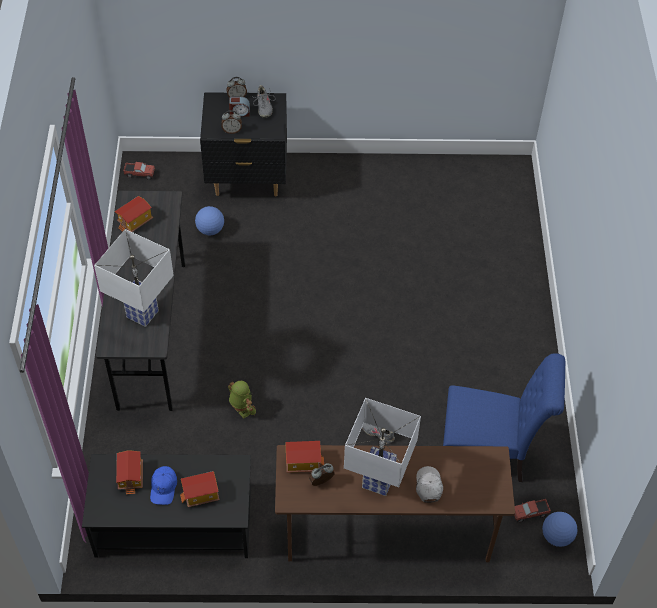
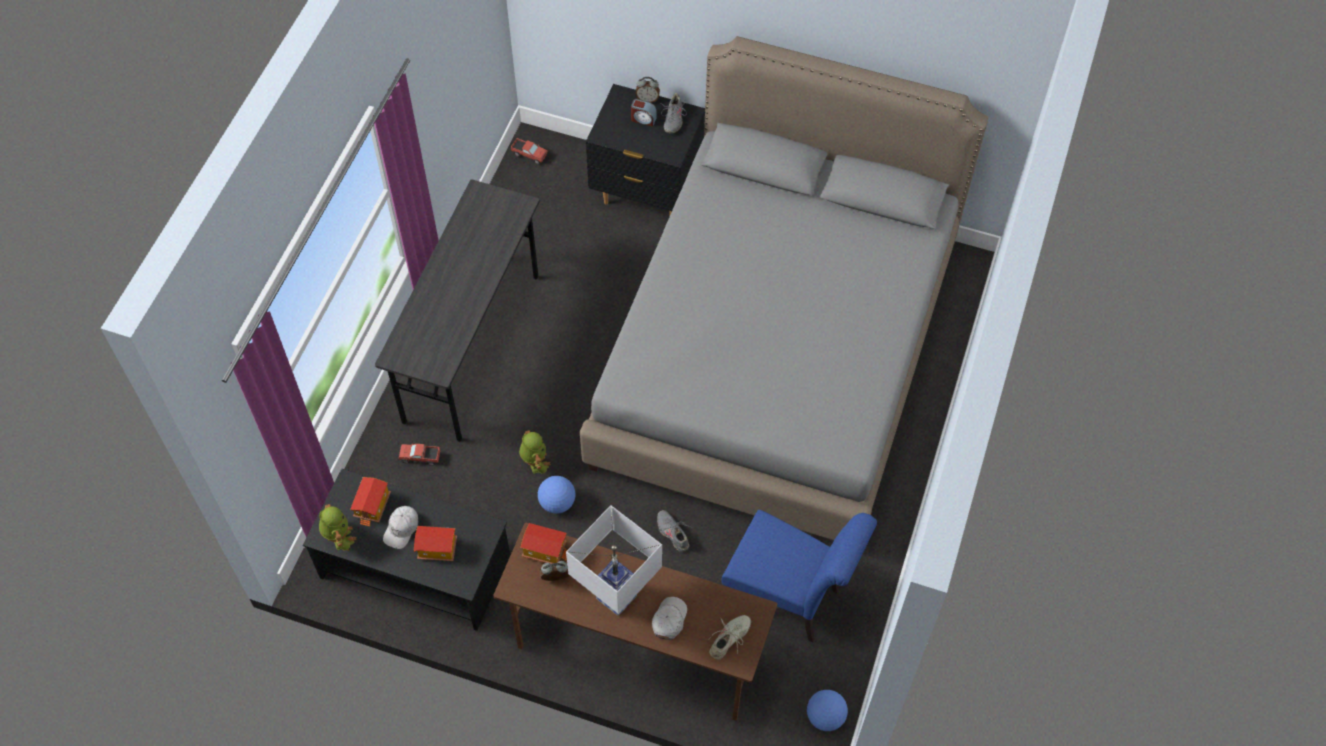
camera: 20 degrees right, 5 degrees up
(112, 511) = (339, 538): none -> toy robot
(135, 221) = (475, 221): toy house -> none
(142, 313) = (441, 330): white table lamp -> none
(164, 487) = (402, 529): blue cap -> white cap
(210, 230) = (582, 243): football -> football (557, 503)
(232, 131) = (625, 139): alarm clock -> none
(399, 272) = (776, 354): none -> grey bed
(483, 486) = (729, 639): none -> beige shoe
(530, 513) = (806, 681): toy truck -> toy truck (420, 457)

